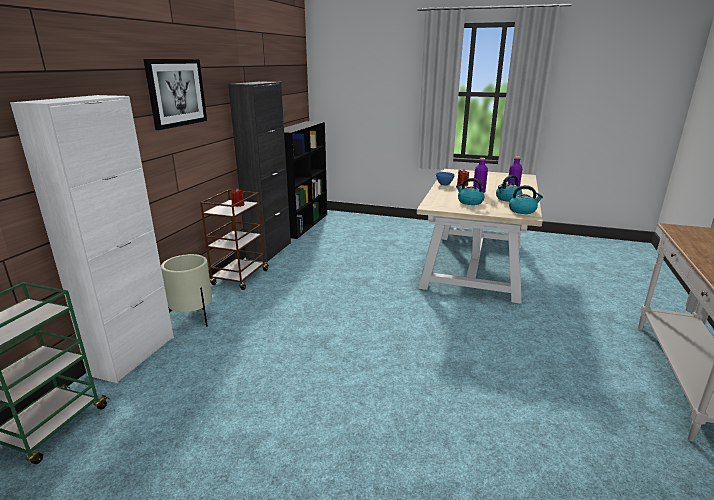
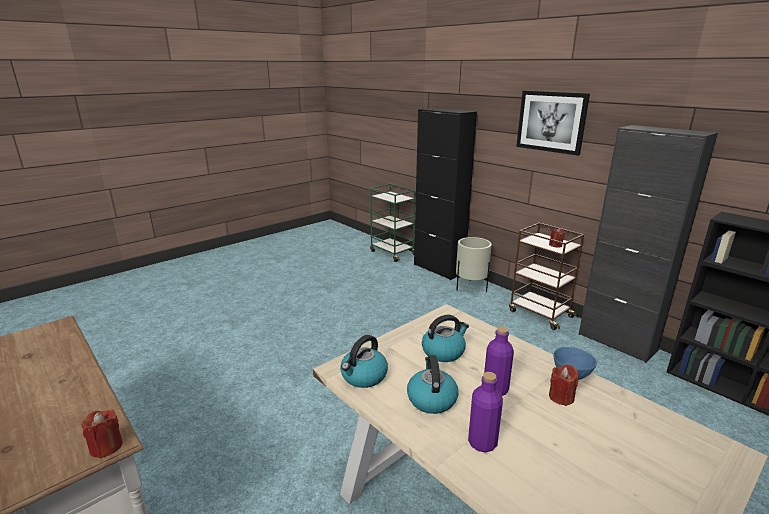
camera: 120 degrees right, 0 degrees up
(133, 355) = (438, 269): white cabinet -> black cabinet
(677, 227) = (106, 447): none -> red candle

